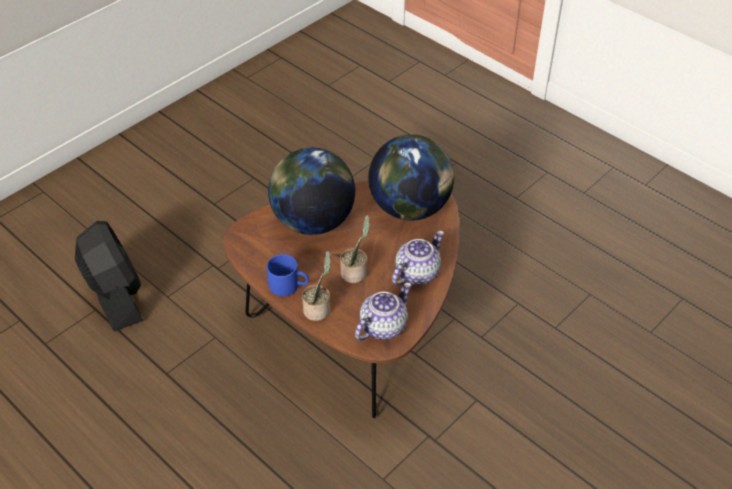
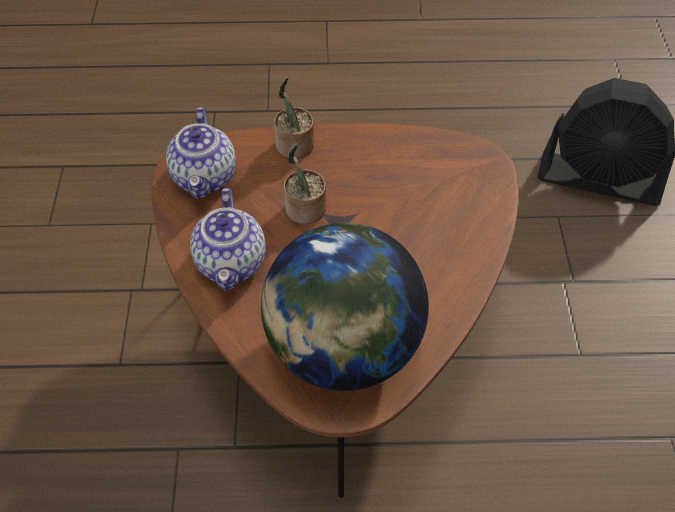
camera: 135 degrees right, 5 degrees up
(289, 285) = (356, 148): blue mug -> none
(313, 221) = (435, 234): globe -> none

